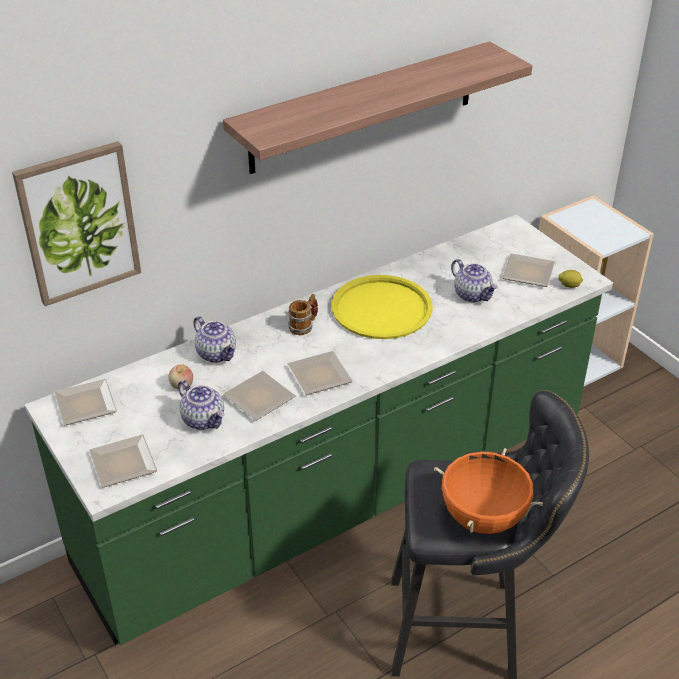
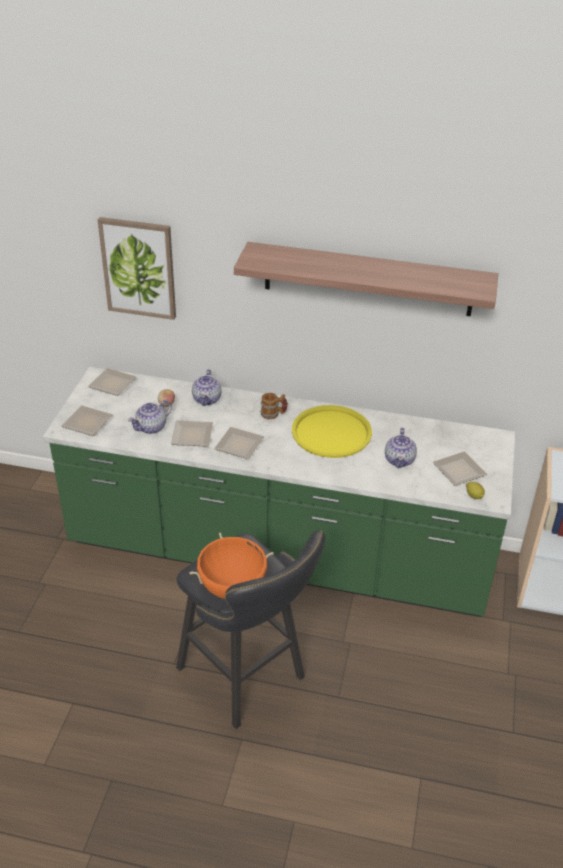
camera: 45 degrees right, 0 degrees up
(204, 420) = (151, 428): teapot -> teapot turned 45 degrees clockwise

